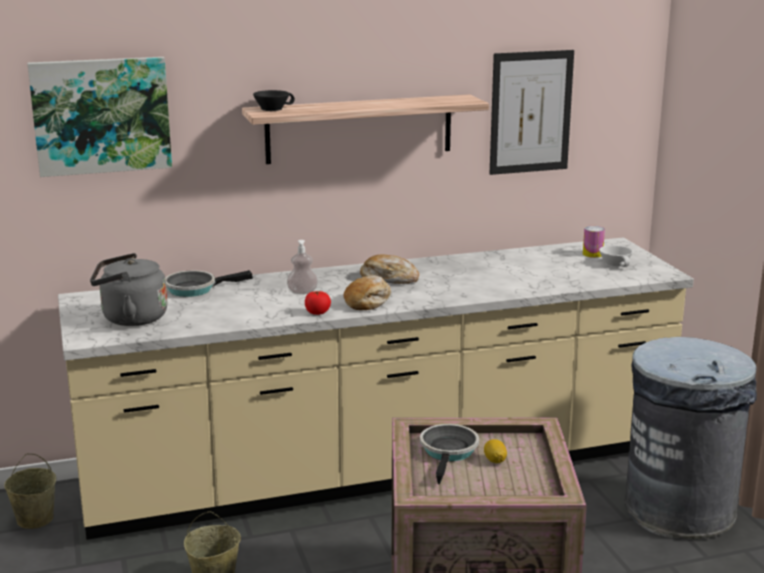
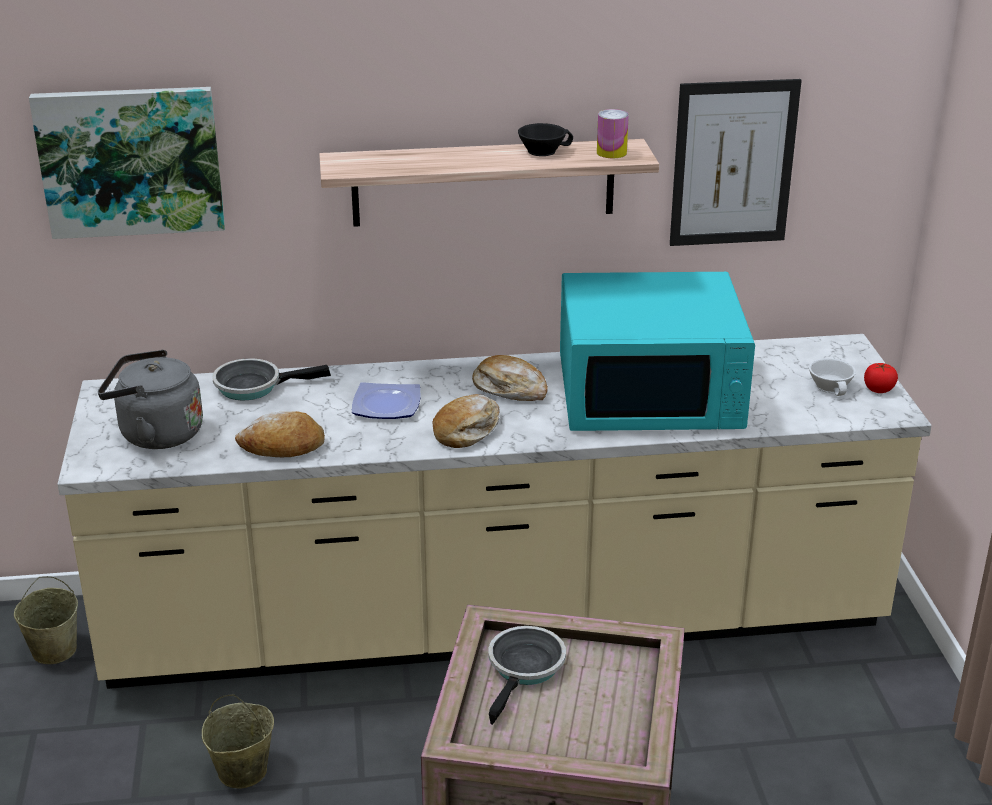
camera: 10 degrees right, 10 degrees up
(233, 318) = (282, 446): none -> bread
(272, 108) = (357, 159): black cup -> black cup (542, 150)
(302, 292) = (388, 405): soap dispenser -> plate
(317, 312) = (394, 445): tomato -> tomato (878, 389)
(492, 274) = (651, 393): none -> turquoise microwave
(495, 460) = (580, 690): lemon -> none
(592, 254) = (806, 364): can -> can (611, 153)
(680, 510) = (872, 733): grey trash can -> none

